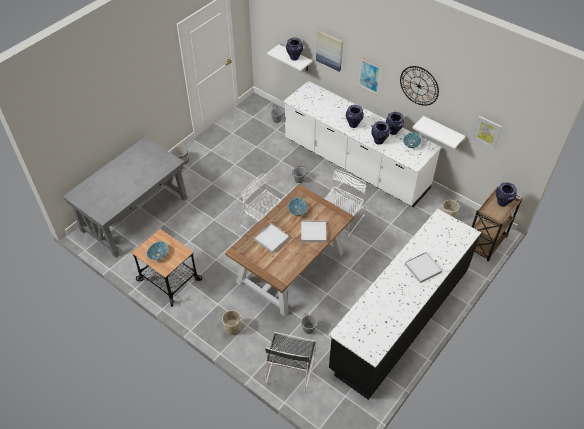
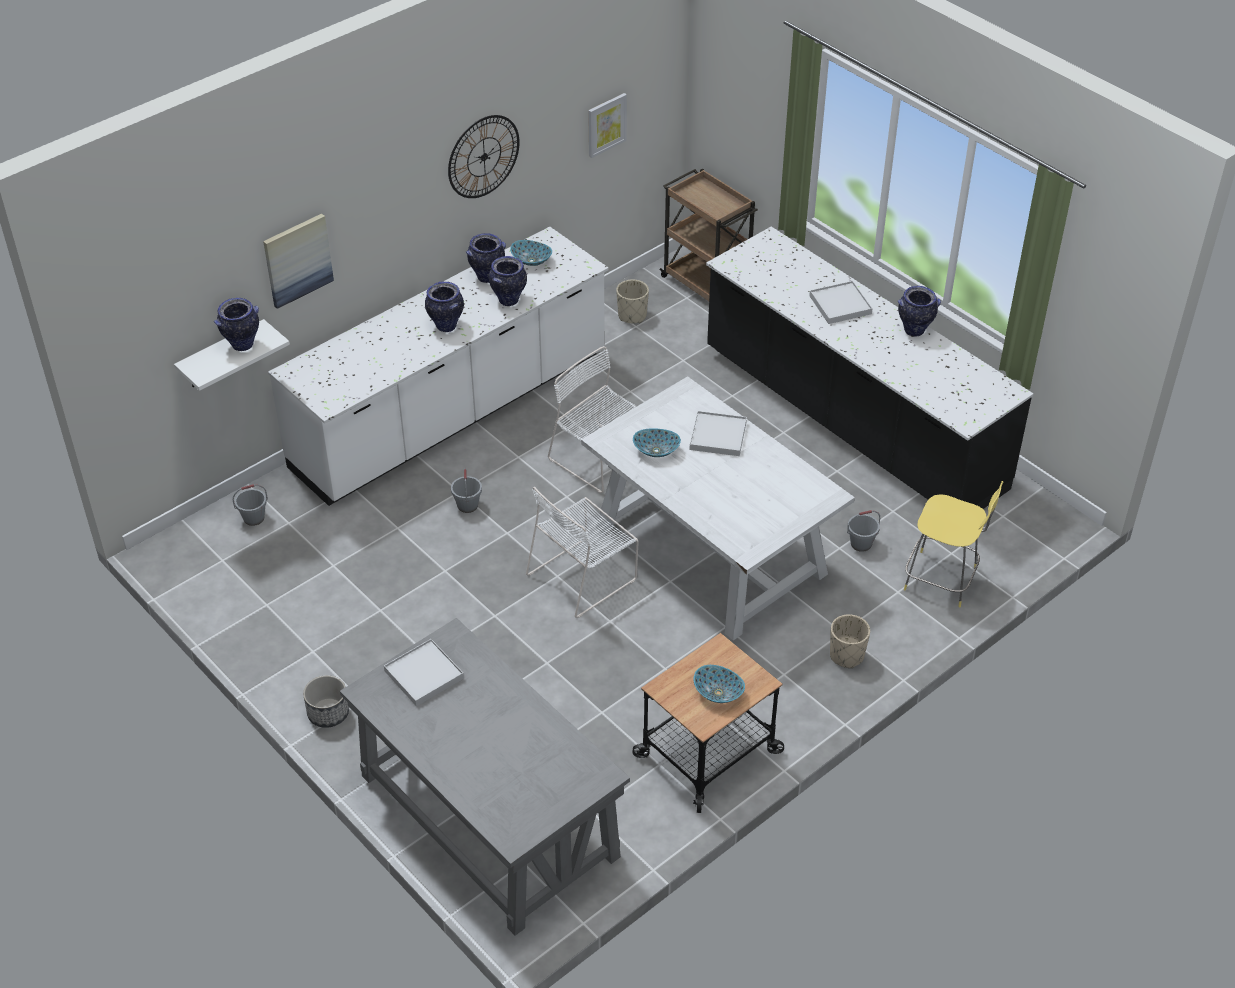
camera: 80 degrees left, 5 degrees down
(271, 239) = (723, 496): white tray -> white tray (423, 674)
(290, 368) = (943, 580): black chair -> yellow stool
(291, 267) = (709, 550): brown dining table -> white dining table
(369, 76) = (390, 230): picture -> none
(442, 132) = (541, 199): white shelf -> none
(502, 203) = (702, 194): vase -> vase (914, 330)

